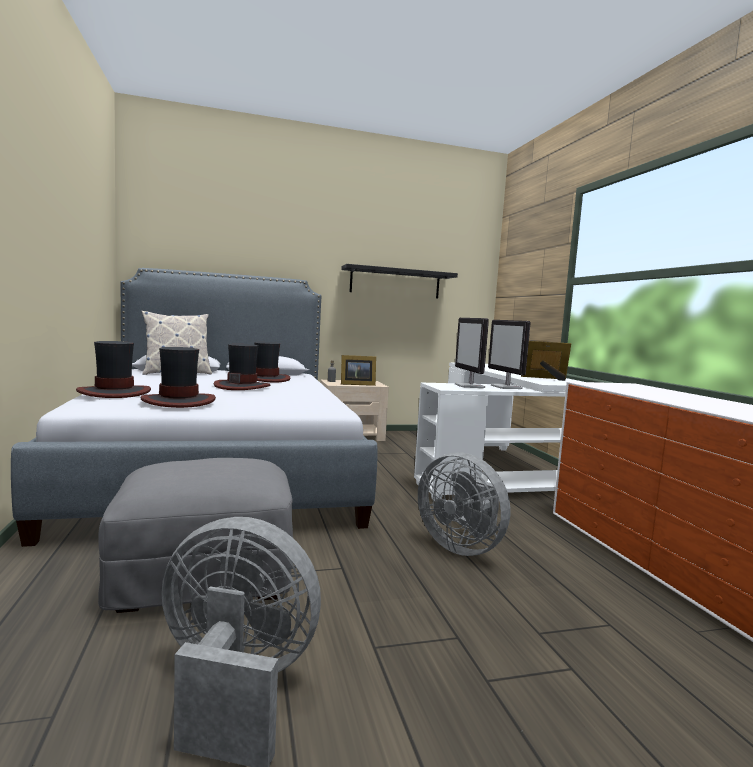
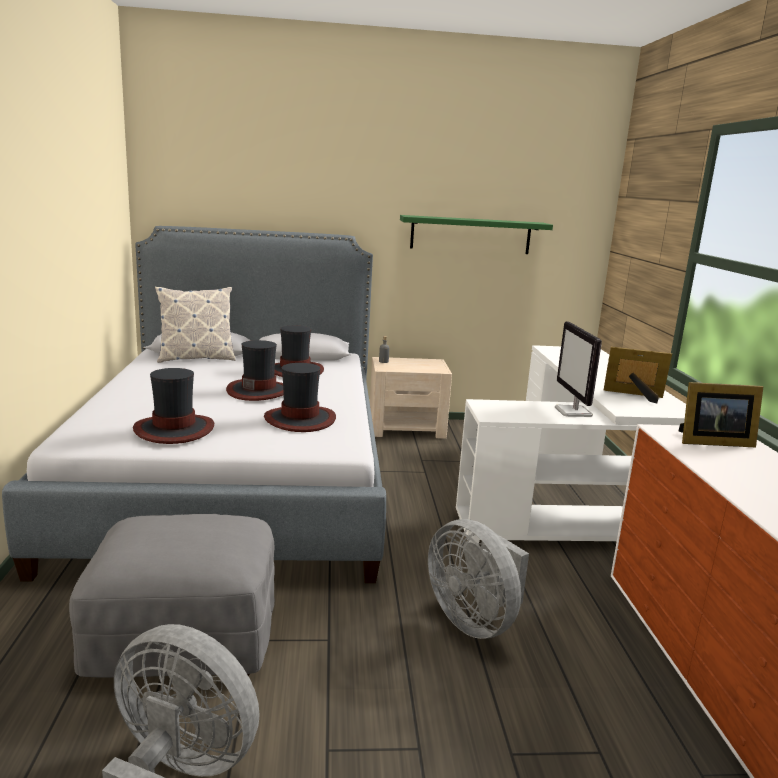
camera: 10 degrees right, 10 degrees up
(114, 392) = (112, 410): hat -> hat (300, 419)
(356, 384) = (412, 368): picture frame -> picture frame (711, 441)
(395, 283) = (470, 235): black shelf -> green shelf
(470, 386) = (525, 410): monitor -> none

